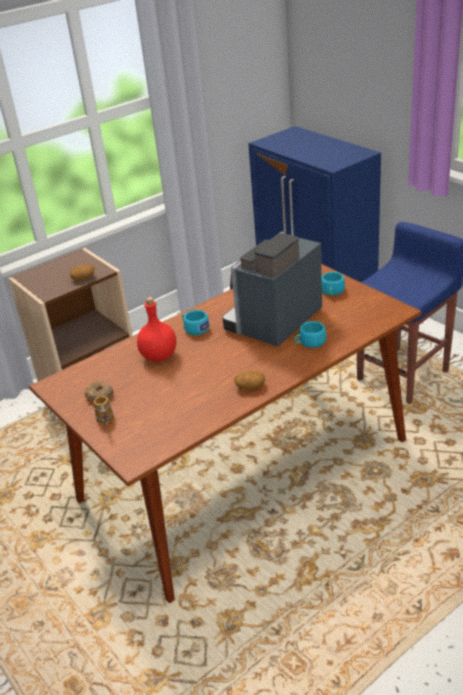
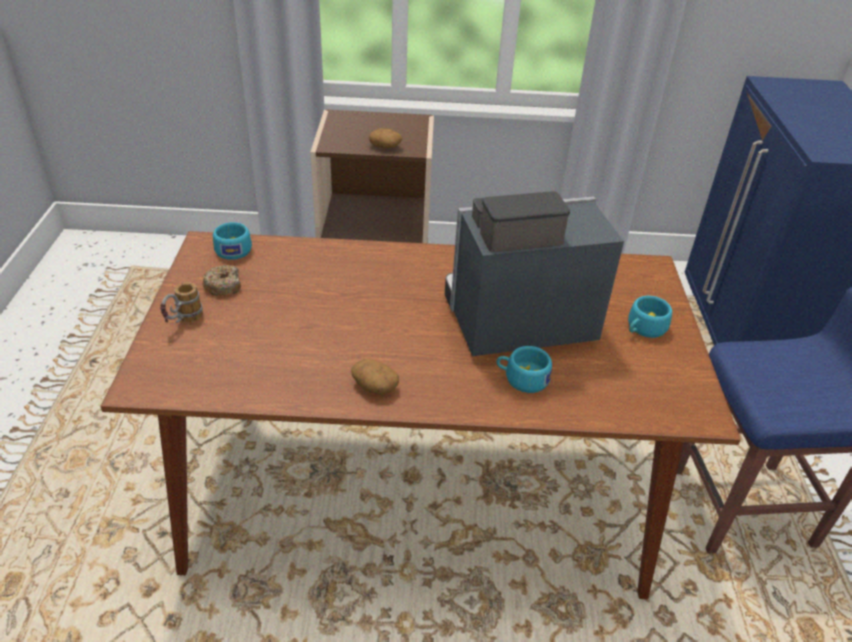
camera: 35 degrees right, 5 degrees up
(159, 356) = (340, 280): red bottle -> none
(194, 328) = (419, 271): turquoise cup -> turquoise cup (233, 248)

